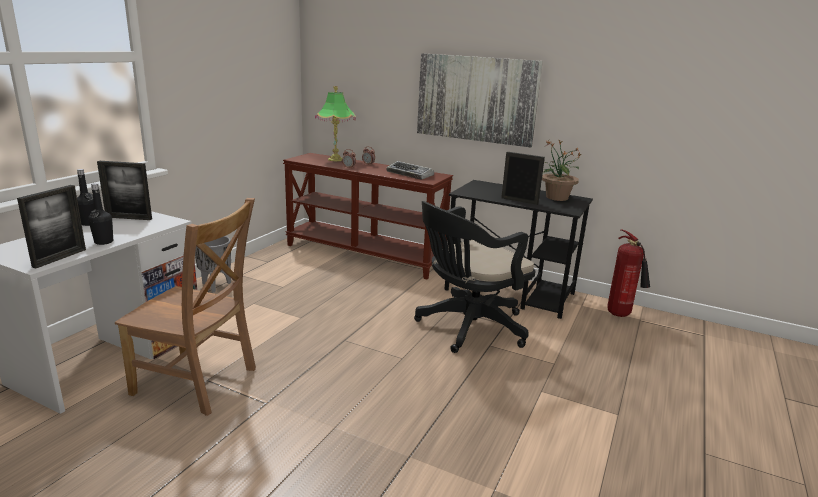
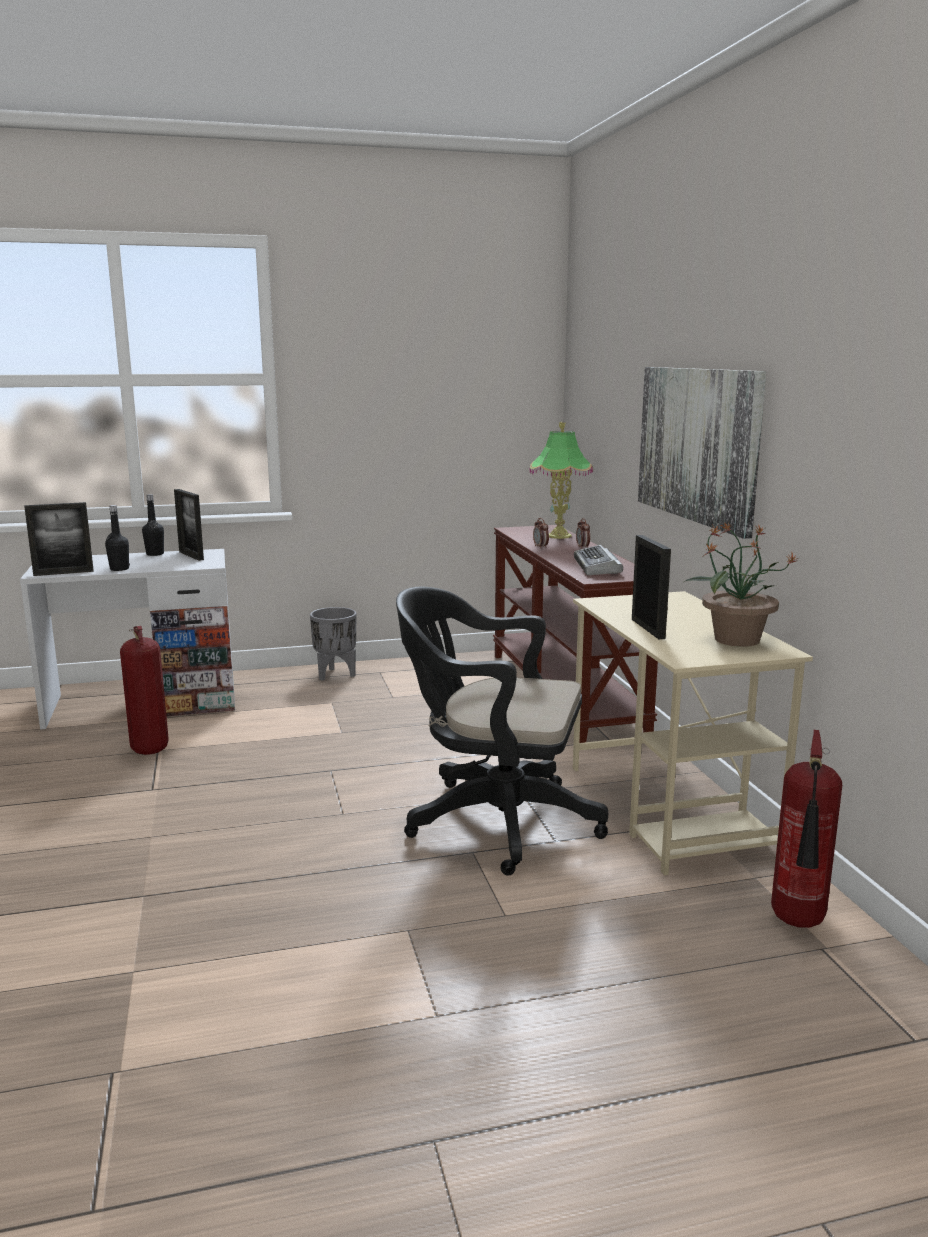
camera: 50 degrees right, 5 degrees down
(199, 382) = (148, 749): brown chair -> fire extinguisher
(510, 292) = (669, 810): black desk -> beige desk

